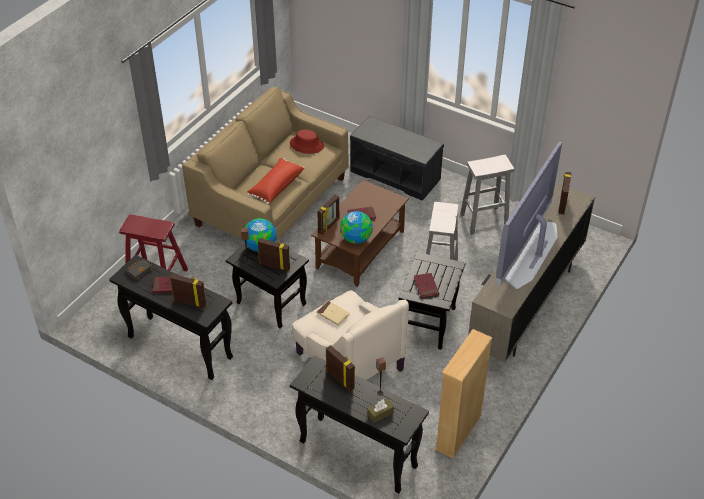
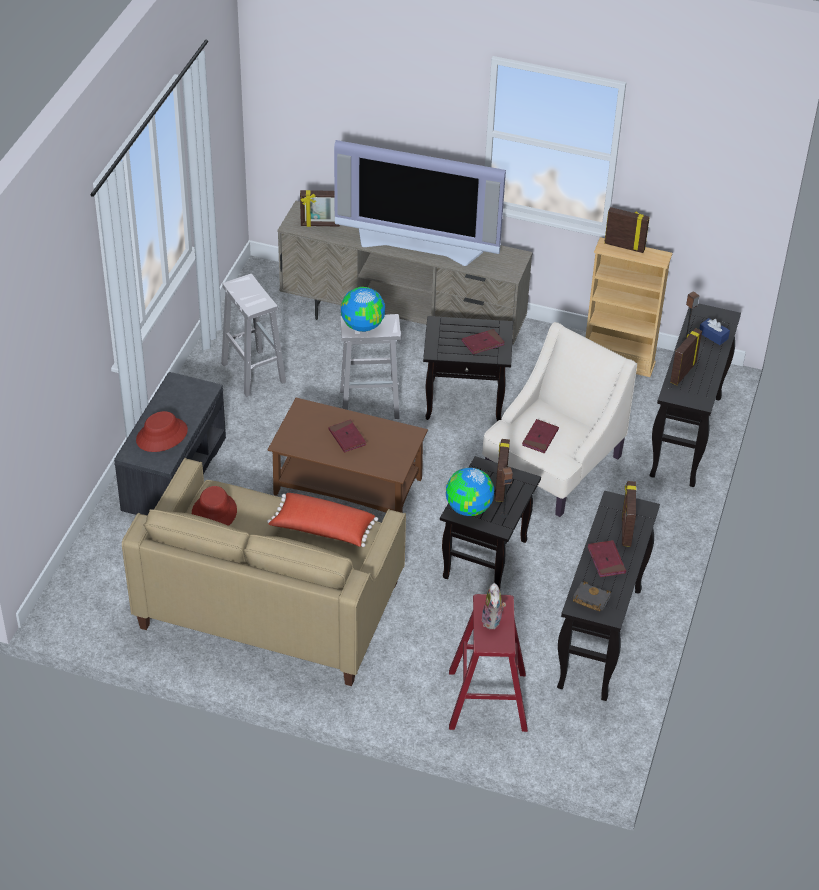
camera: 105 degrees left, 0 degrees up
(148, 226) = (493, 621): none -> plush toy
(329, 226) = (379, 467): picture frame -> picture frame (624, 246)
(333, 314) = (540, 438): beige book -> red book
(356, 238) = (395, 436): globe -> globe (362, 325)
(380, 413) = (713, 336): brown tissue box -> blue tissue box
(383, 134) = (162, 435): none -> red hat

